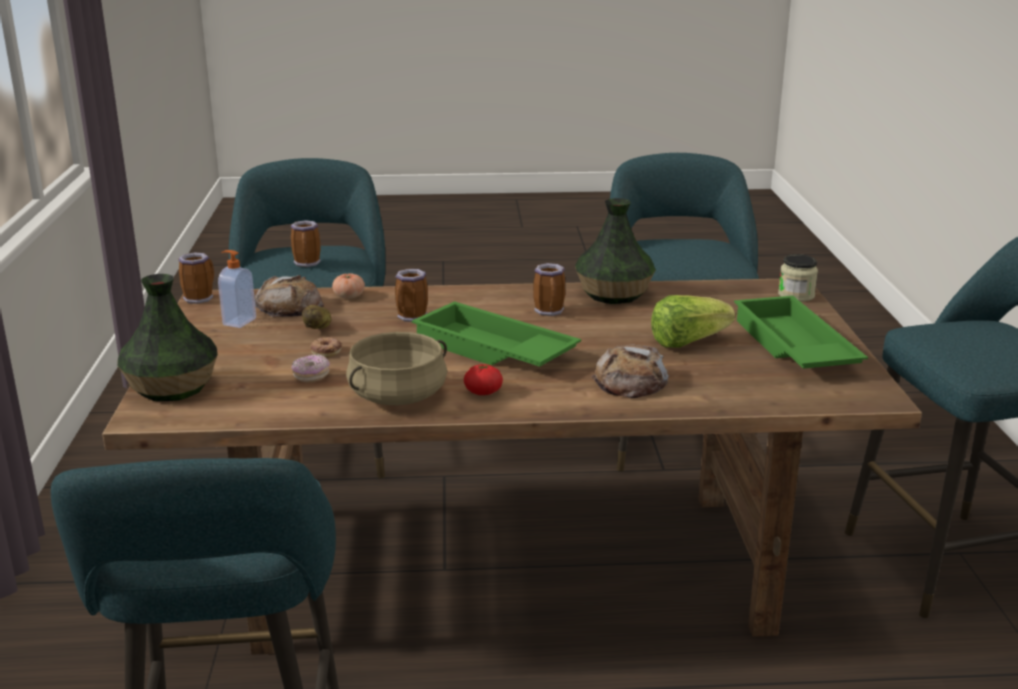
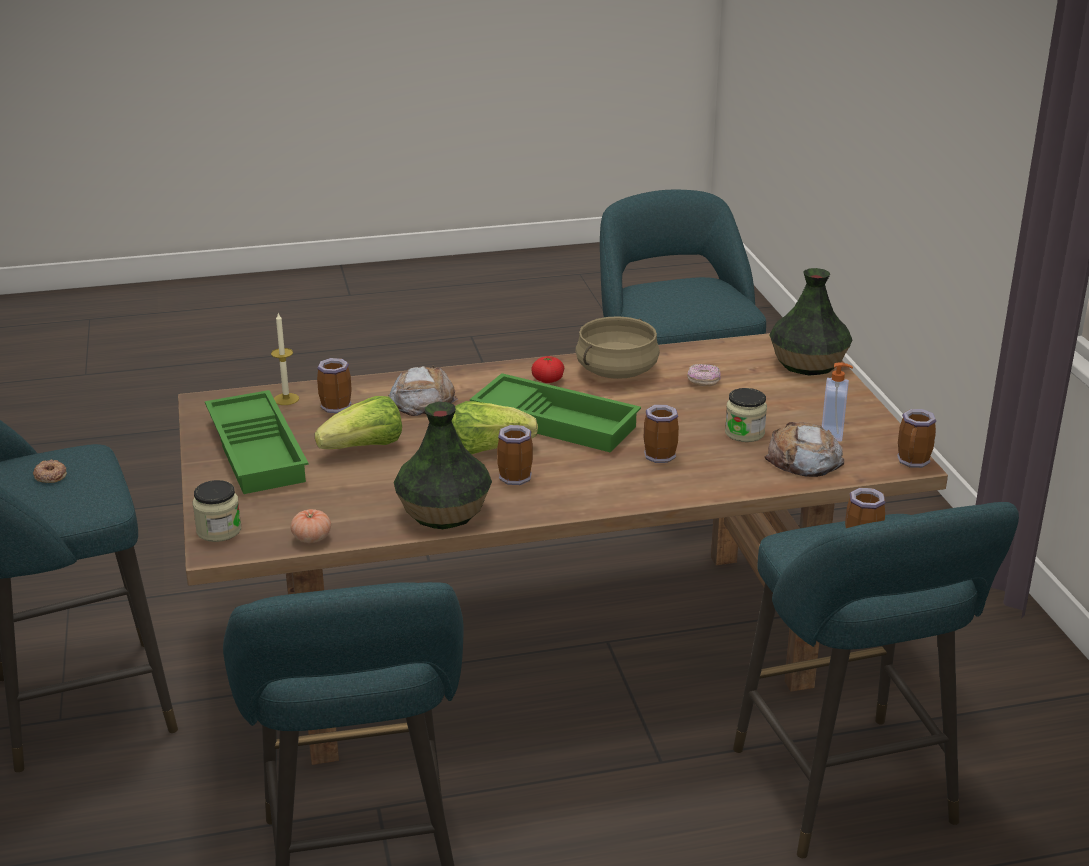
camera: 170 degrees right, 5 degrees up
(318, 328) = (744, 433): potato -> jar
(326, 350) = (713, 408): donut -> donut (50, 475)
(349, 296) = (751, 479): tomato -> tomato (311, 538)
(568, 333) = (487, 449): none -> lettuce
(729, 383) = (334, 405): none -> mug
(787, 394) = (286, 399): none -> candle

